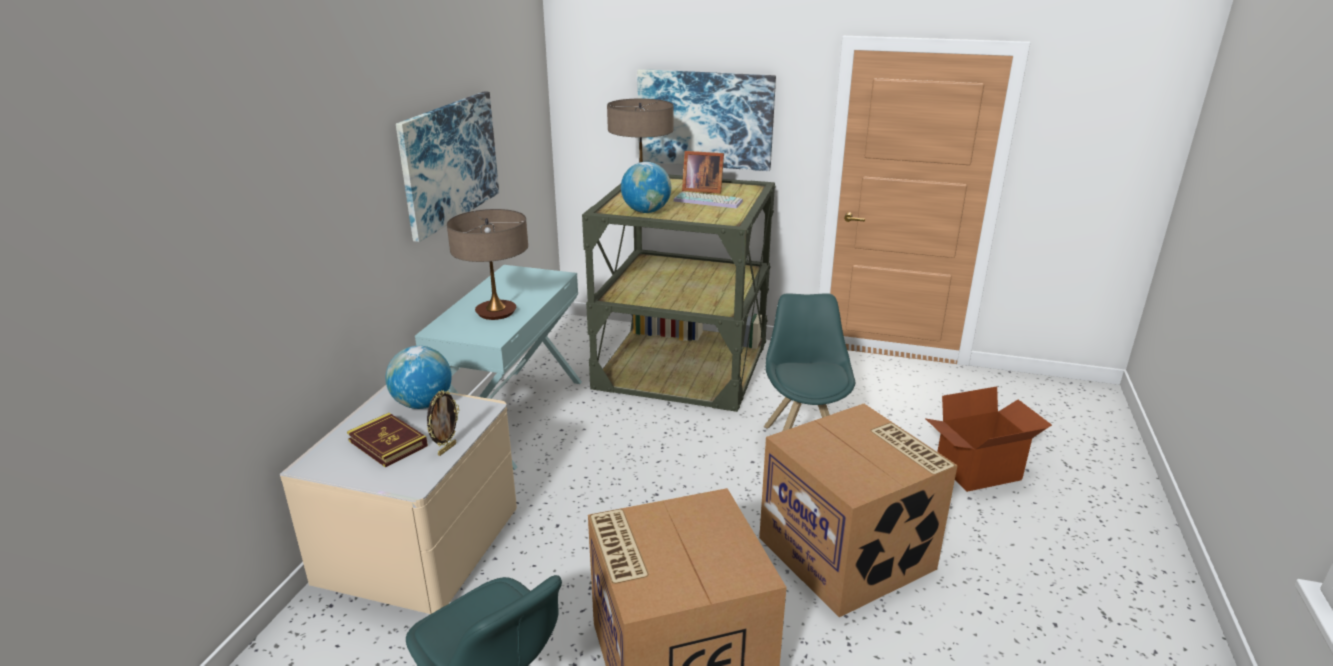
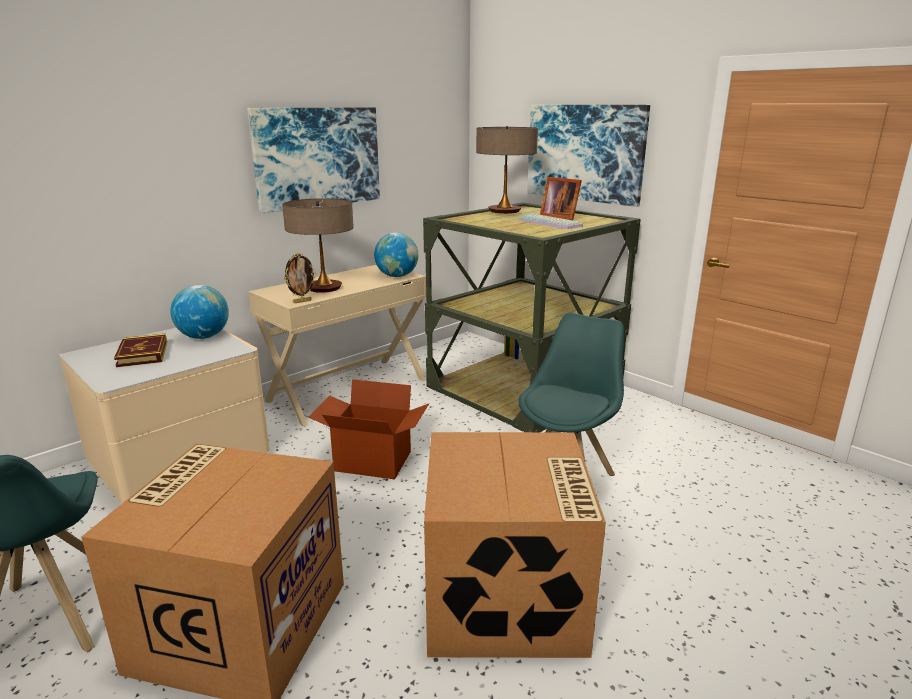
camera: 30 degrees right, 5 degrees down
(446, 449) = (169, 367): picture frame -> picture frame (302, 301)
(513, 415) = (347, 389): turquoise desk -> beige desk
(646, 211) = (481, 222): globe -> globe (397, 276)
(979, 471) = (753, 573): cardboard box -> cardboard box (372, 462)

